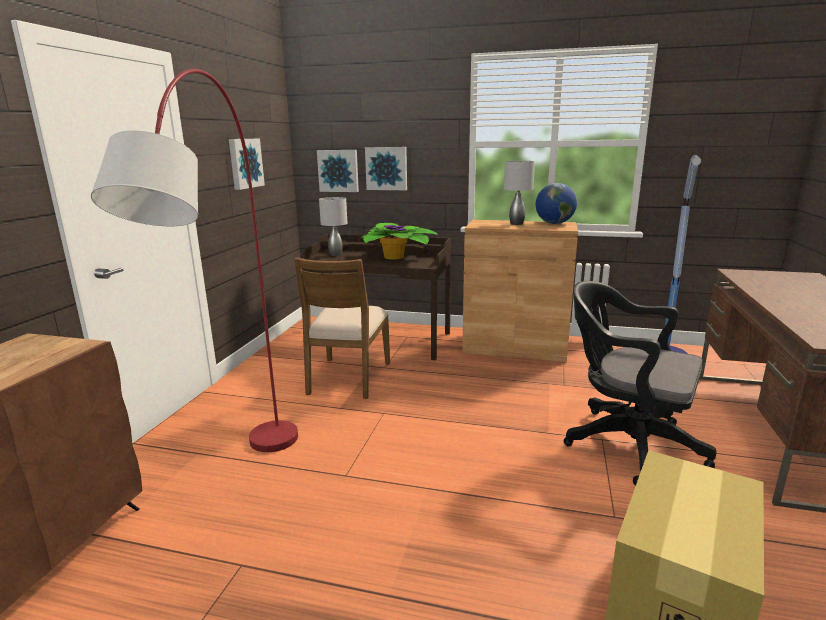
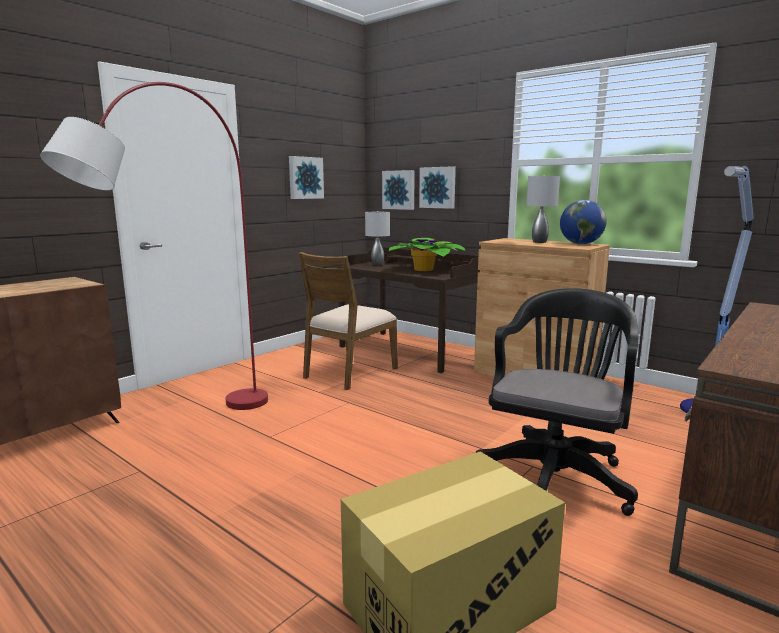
camera: 25 degrees right, 5 degrees down
(626, 443) = (555, 475): black office chair -> black office chair turned 60 degrees clockwise

